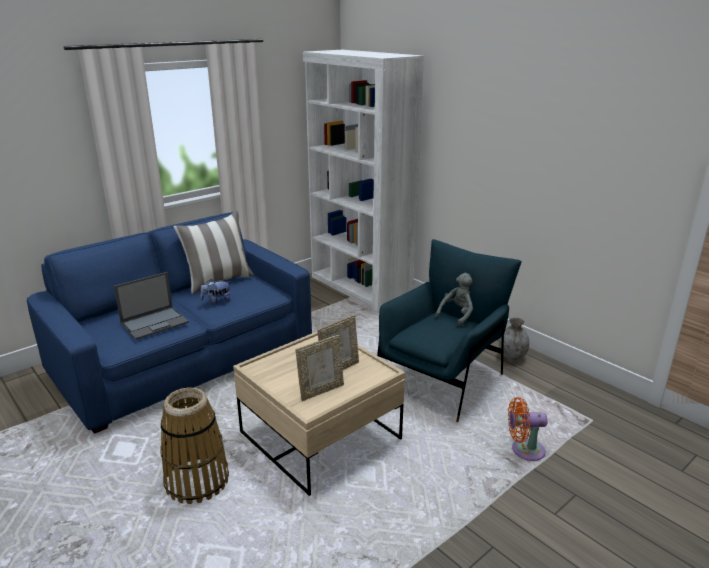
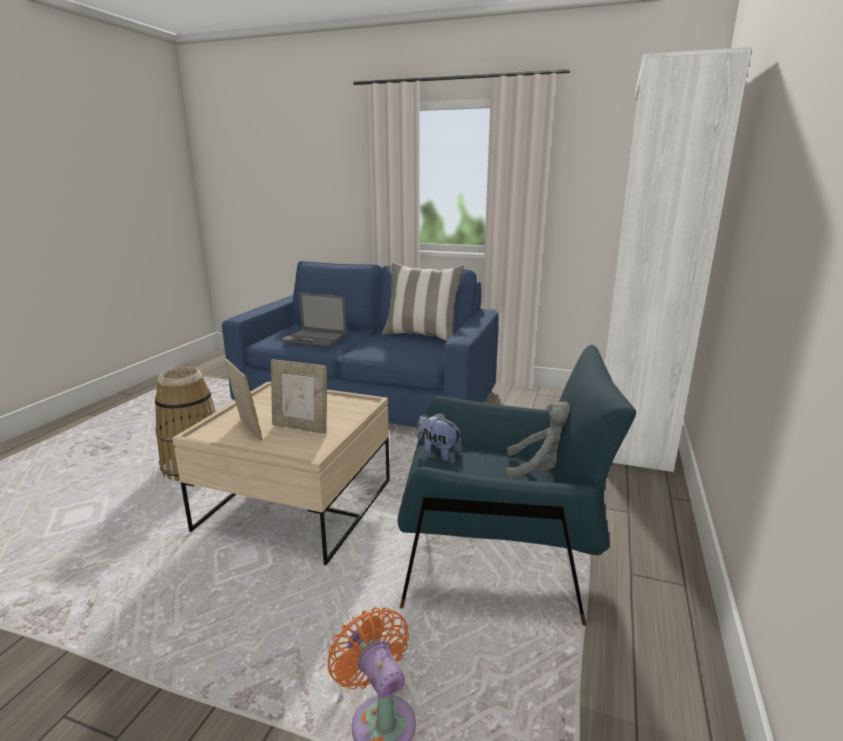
camera: 60 degrees right, 5 degrees down
(217, 301) = (379, 344): plush toy -> plush toy (438, 452)
(321, 391) = (246, 430): picture frame -> picture frame turned 150 degrees counterclockwise
(512, 356) = (659, 624): grey vase -> none

